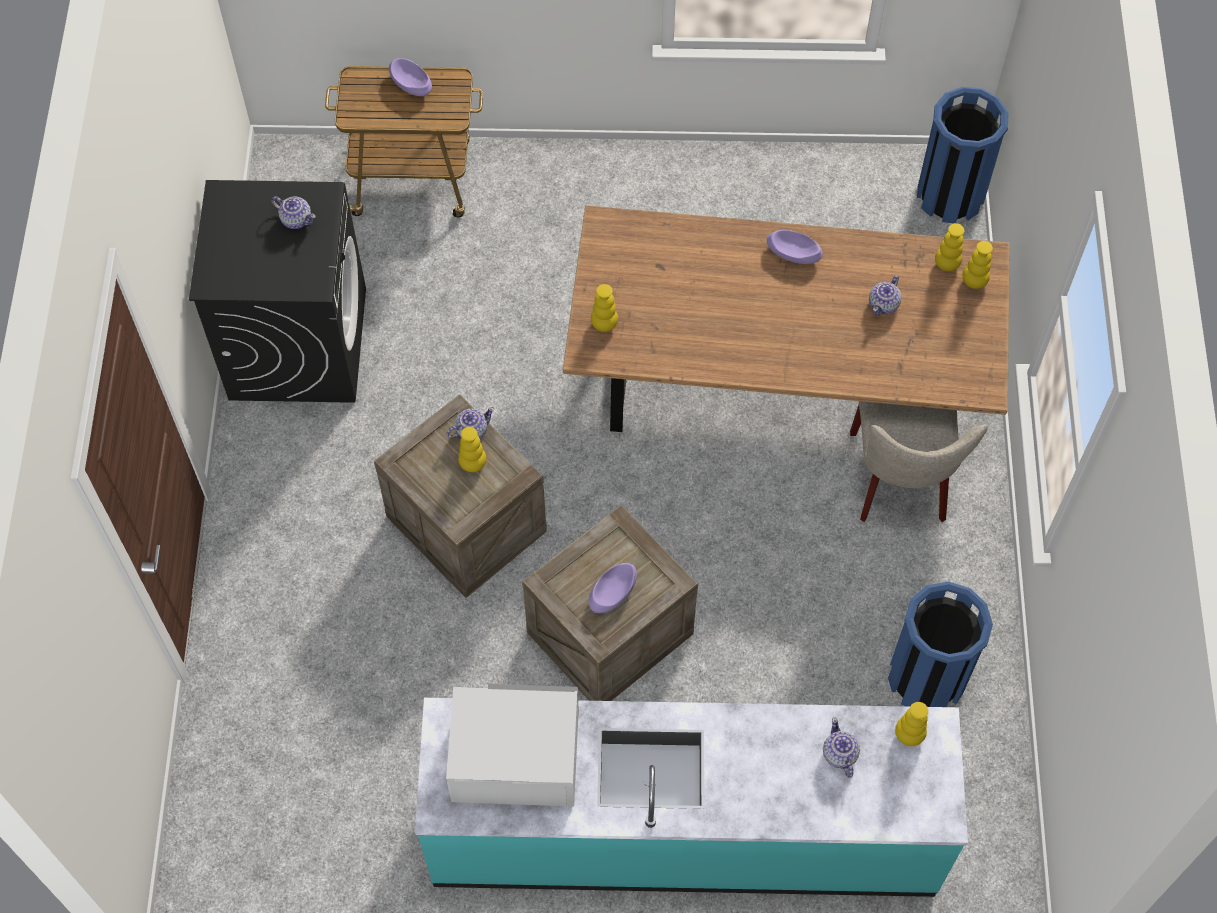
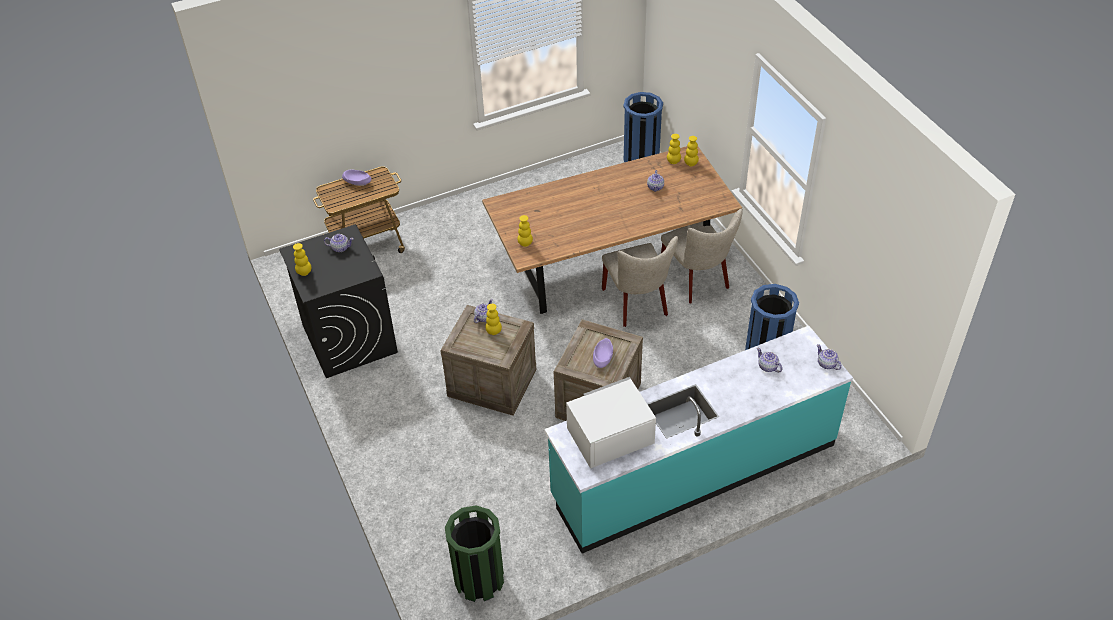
camera: 25 degrees left, 15 degrees down
(265, 854) = (479, 579): none -> green trash can
(774, 484) = (637, 304): none -> beige chair
(794, 253) = (598, 182): purple bowl -> none
(909, 735) = (794, 345): yellow vase -> yellow vase (304, 272)
(940, 796) = (827, 364): none -> teapot

